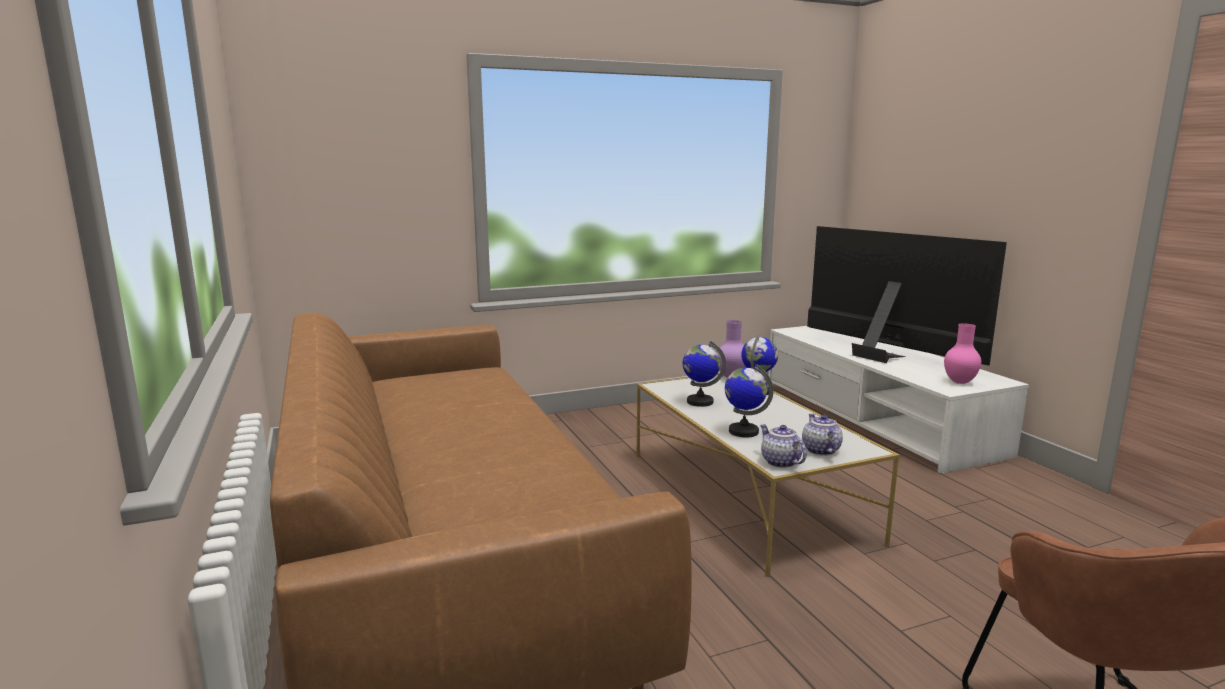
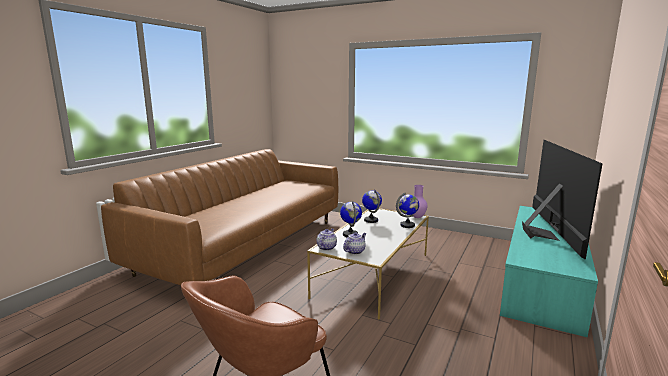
camera: 50 degrees right, 0 degrees up
(876, 417) = (543, 279): white tv stand -> turquoise tv stand
(959, 382) = (543, 261): pink vase -> none

